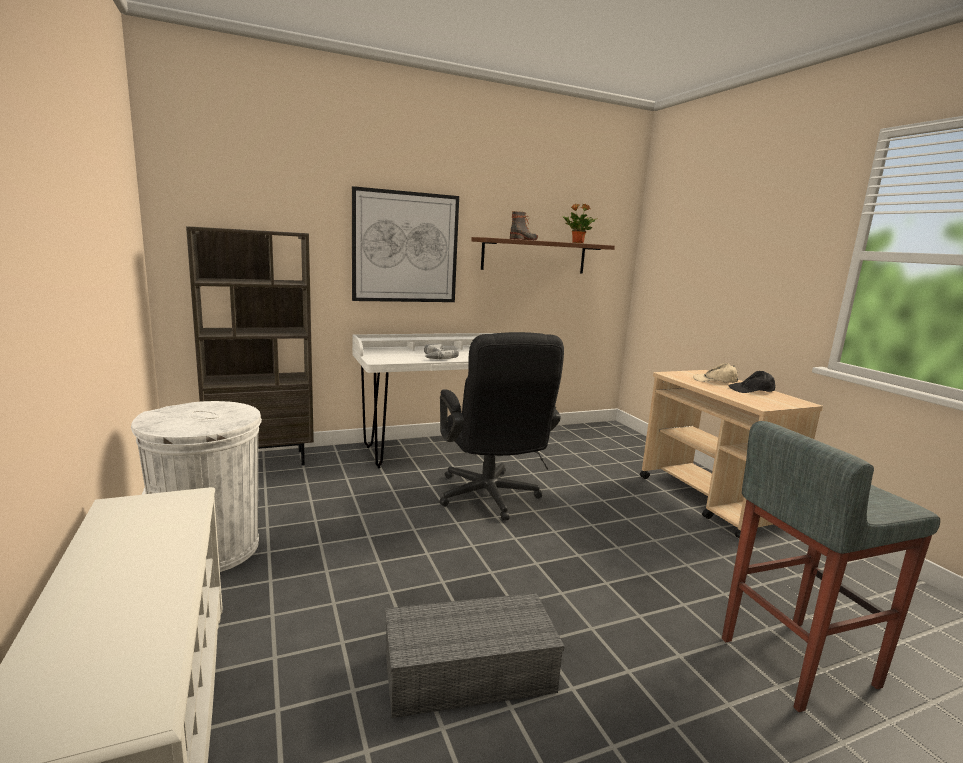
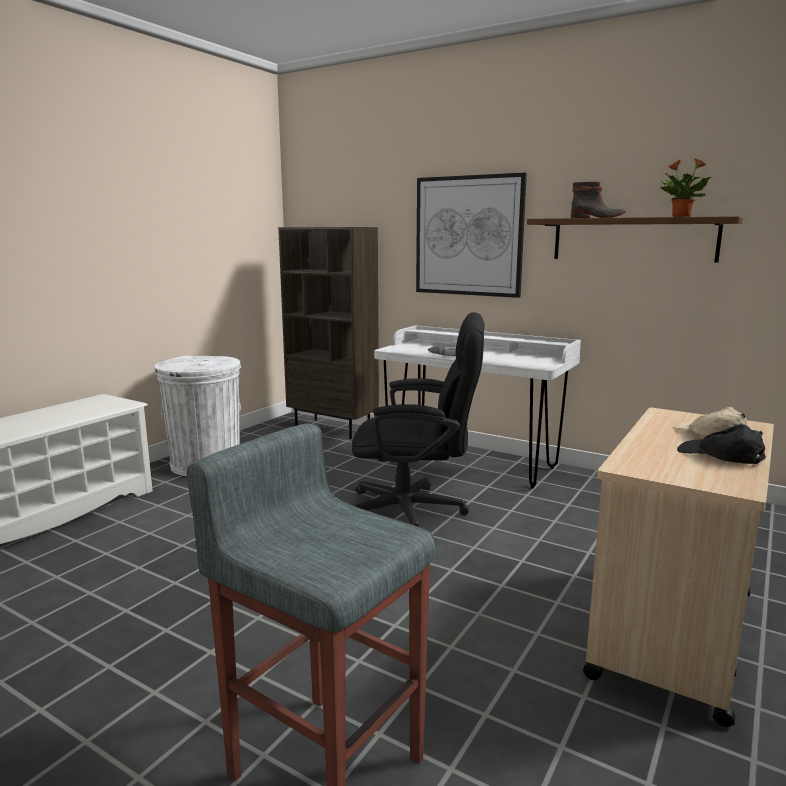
camera: 55 degrees right, 0 degrees up
(466, 674) = (149, 583): grey storage box -> none
(490, 499) = (416, 511): black office chair -> black office chair turned 120 degrees counterclockwise

